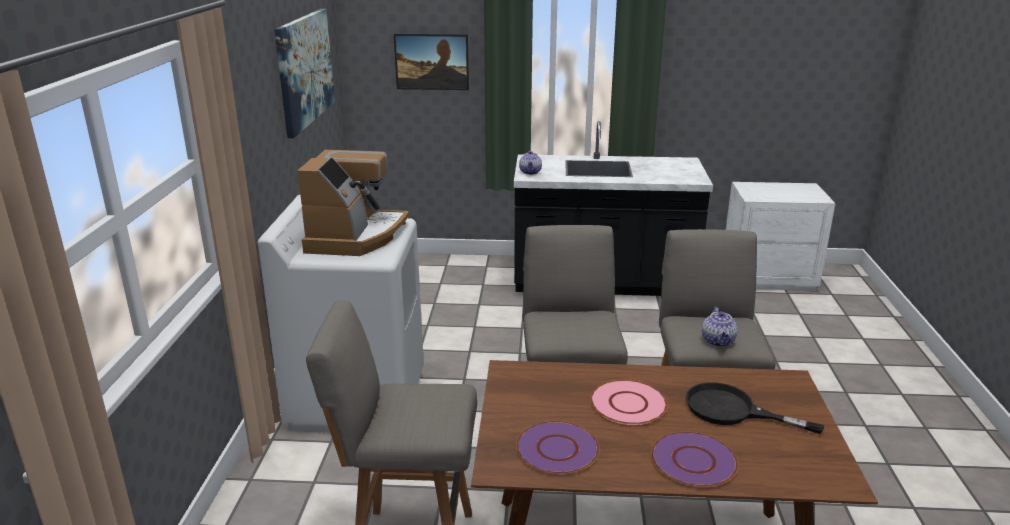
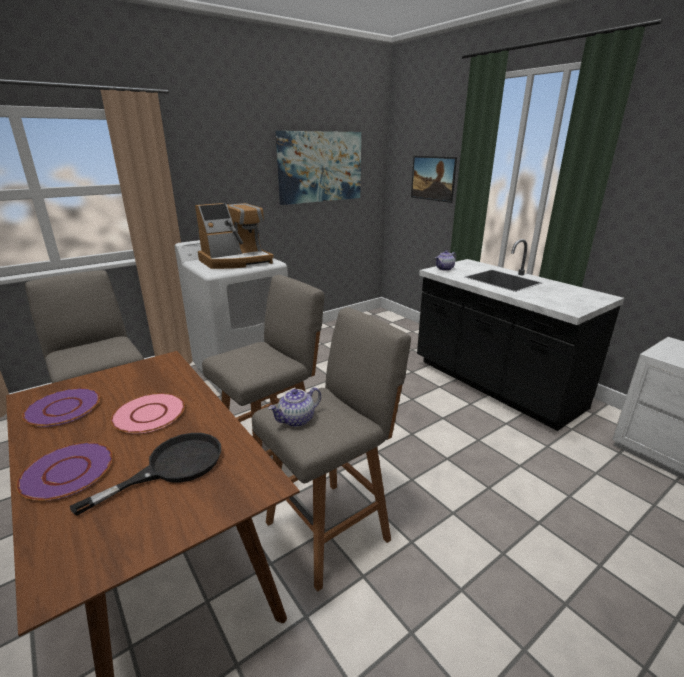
camera: 50 degrees right, 0 degrees up
(732, 410) = (172, 466): black frying pan -> black frying pan turned 60 degrees clockwise

